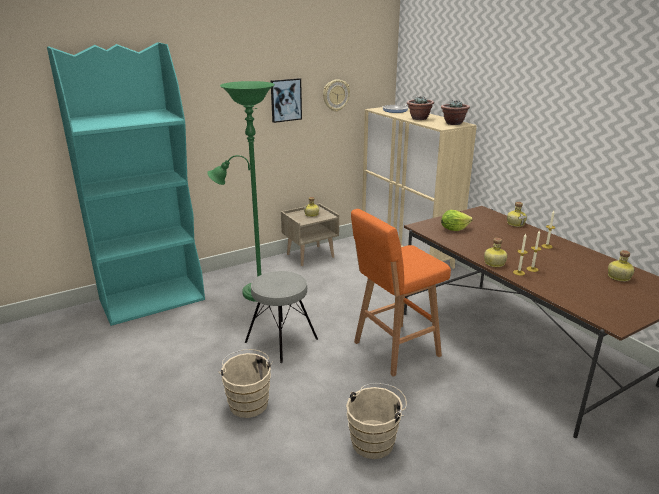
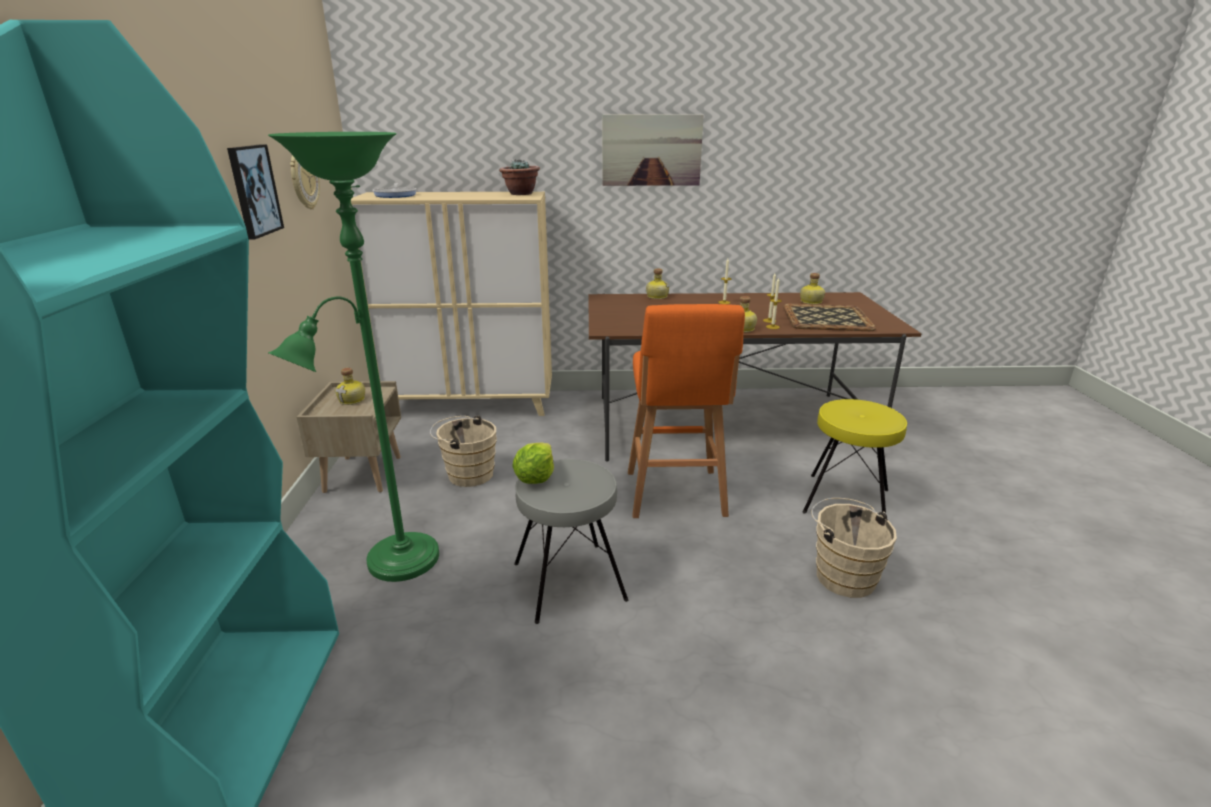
camera: 60 degrees left, 0 degrees up
(248, 402) = (703, 669): beige bucket -> beige bucket (467, 474)
(419, 118) = (465, 196): potted plant -> none
(454, 229) = (635, 320): lettuce -> lettuce (535, 478)
(474, 427) = (845, 501): none -> yellow stool
(551, 108) = (651, 150): none -> picture
(582, 290) = (827, 318): none -> tray

